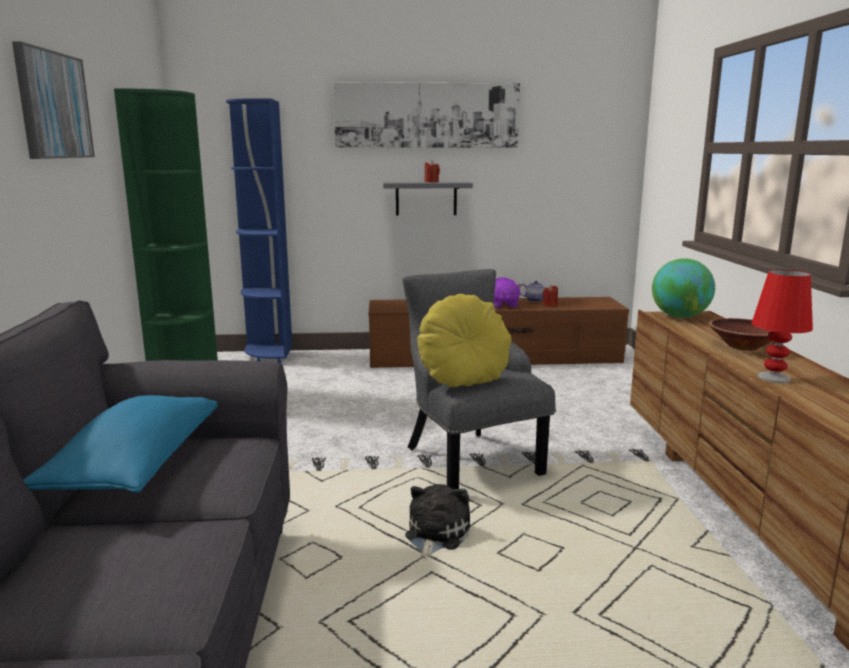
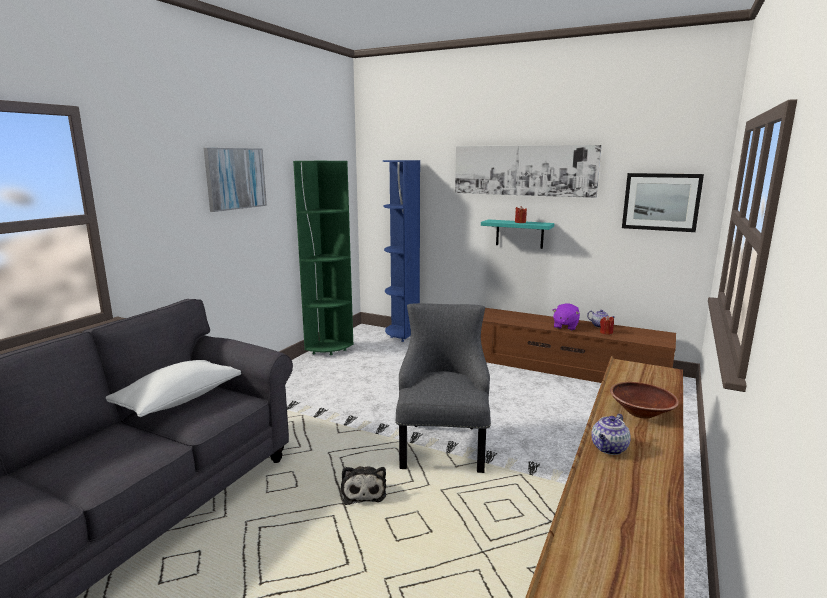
camera: 30 degrees right, 0 degrees up
(136, 466) = (178, 400): blue pillow -> white pillow
(426, 198) = (519, 234): grey shelf -> turquoise shelf
(435, 534) = (363, 491): plush toy -> plush toy turned 120 degrees clockwise
(463, 382) = (423, 388): yellow pillow -> none
(585, 150) = (661, 202): none -> picture
(679, 316) = (639, 370): globe -> none
(774, 378) = (609, 449): red table lamp -> teapot

